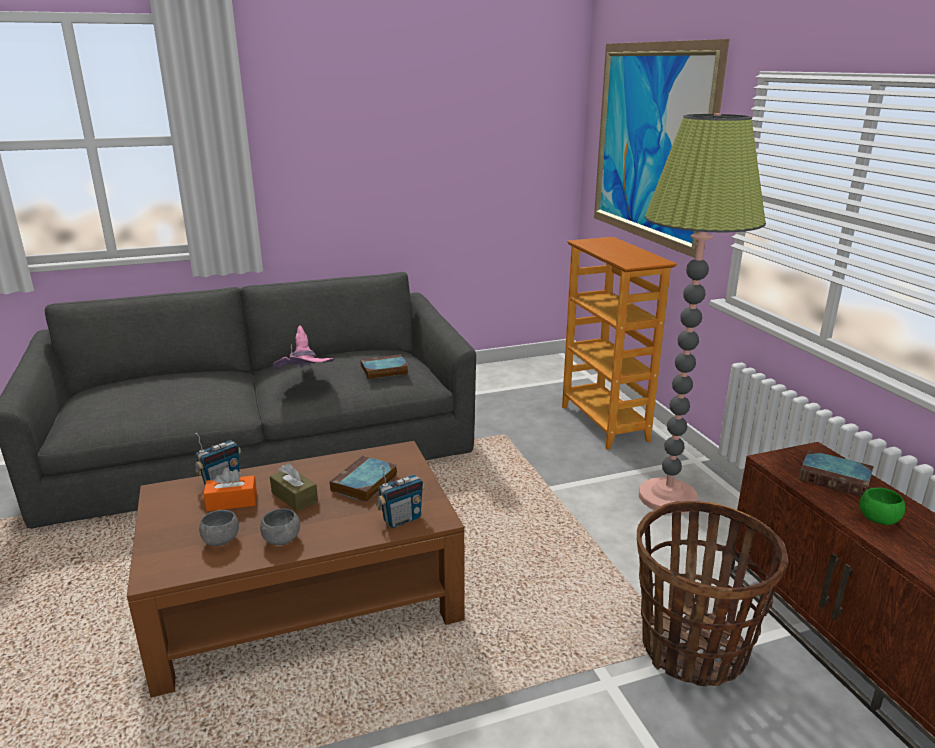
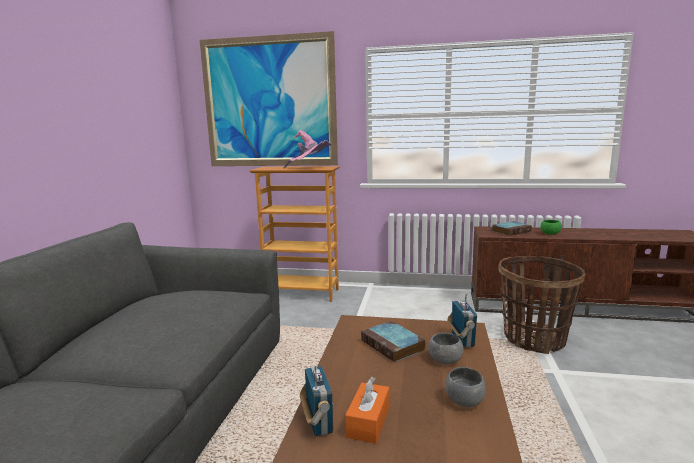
camera: 60 degrees left, 10 degrees down
(221, 540) = (447, 440): grey bowl -> grey bowl (445, 360)
(294, 497) = (389, 382): brown tissue box -> none
(305, 382) = (164, 335): pink hat -> pink hat (310, 168)
(383, 371) = (206, 299): book -> none
(667, 497) = (398, 303): floor lamp -> none

